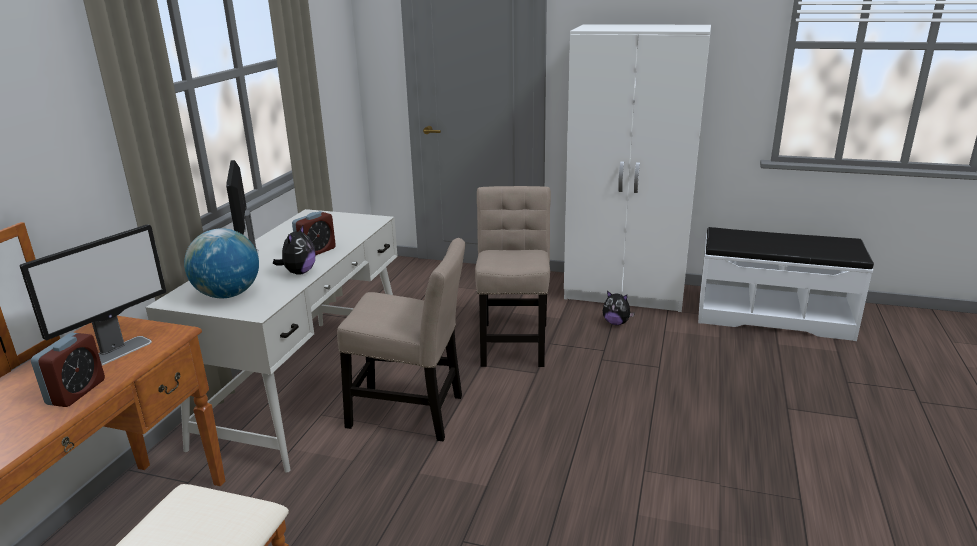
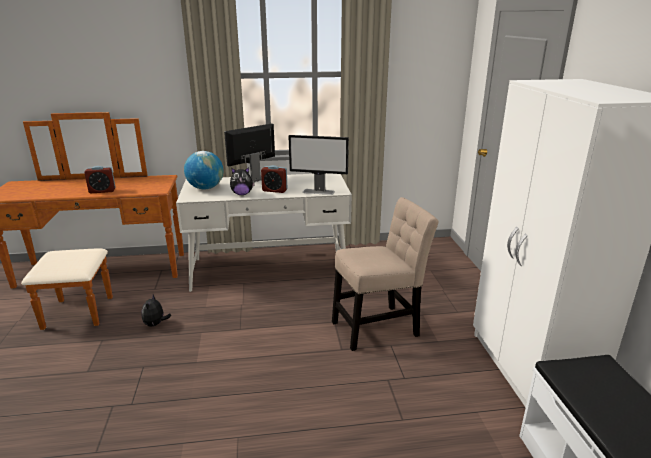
camera: 65 degrees right, 0 degrees up
(117, 352) = (138, 187): monitor -> monitor (318, 192)
(411, 413) = (260, 311): beige chair -> none
(616, 323) = (460, 375): plush toy -> plush toy (155, 324)

